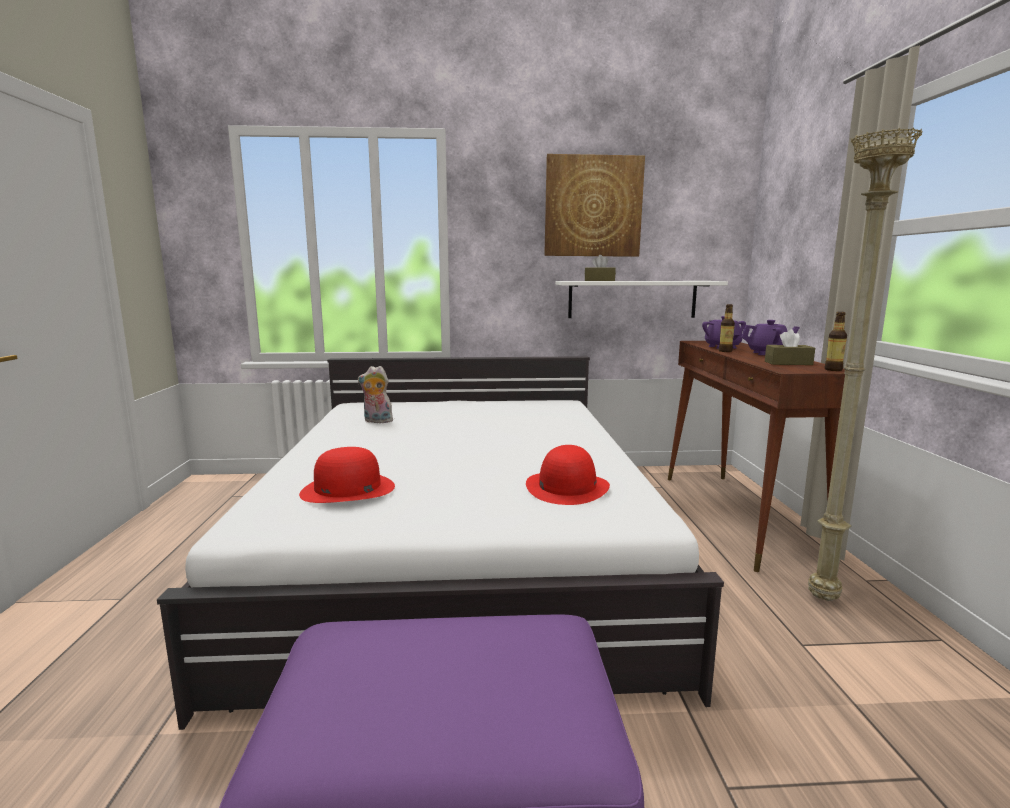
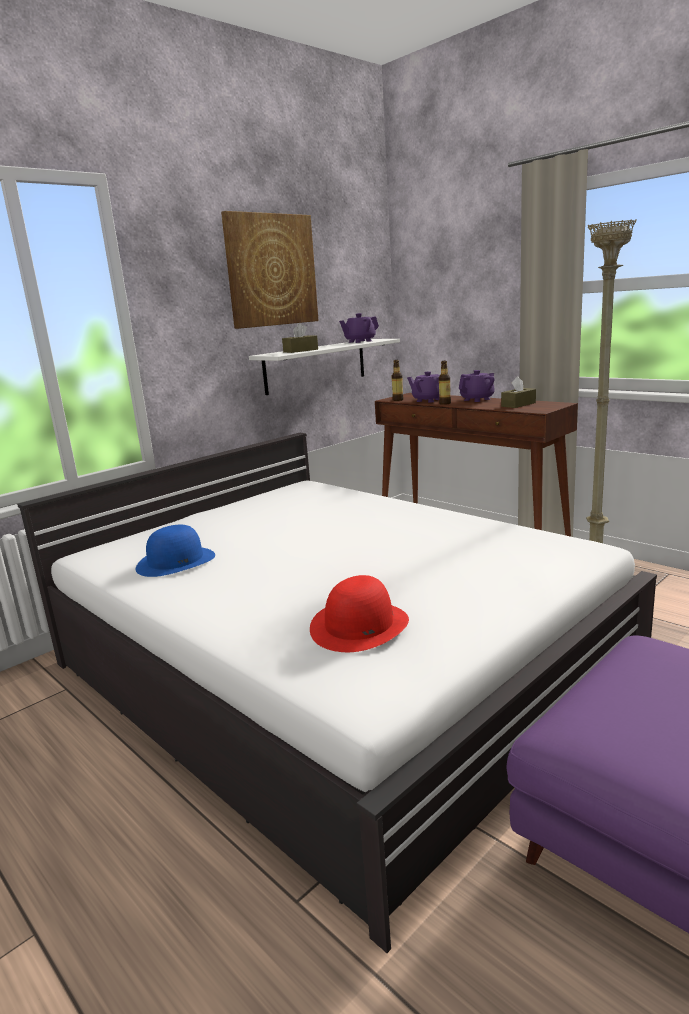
camera: 40 degrees left, 5 degrees up
(376, 421) = (176, 561): plush toy -> blue hat
(567, 487) = (497, 550): red hat -> none
(683, 280) = (360, 341): none -> purple teapot
(833, 370) = (558, 404): bottle -> bottle (398, 400)

